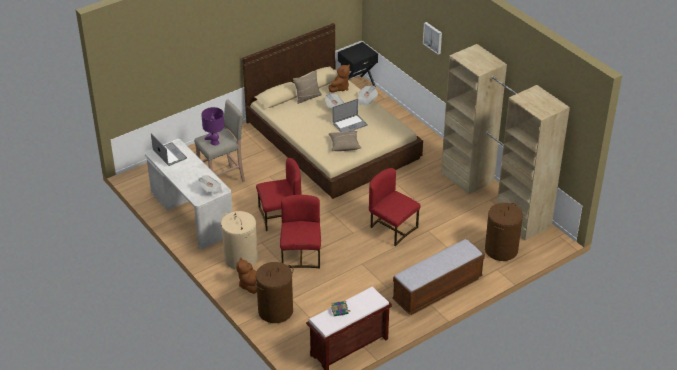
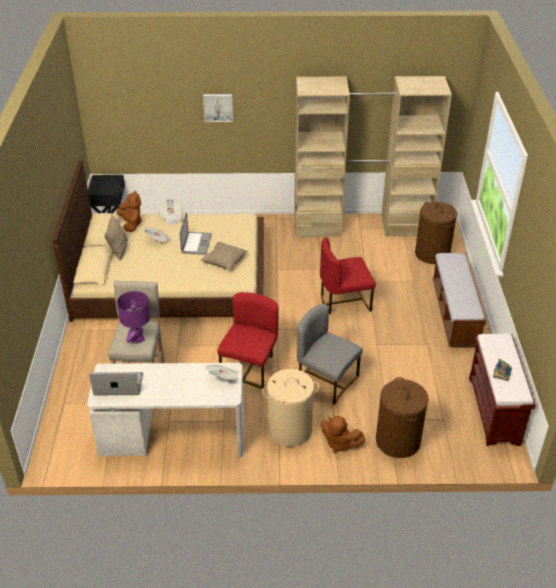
camera: 55 degrees left, 0 degrees up
(301, 255) = (326, 380): red chair -> grey chair

